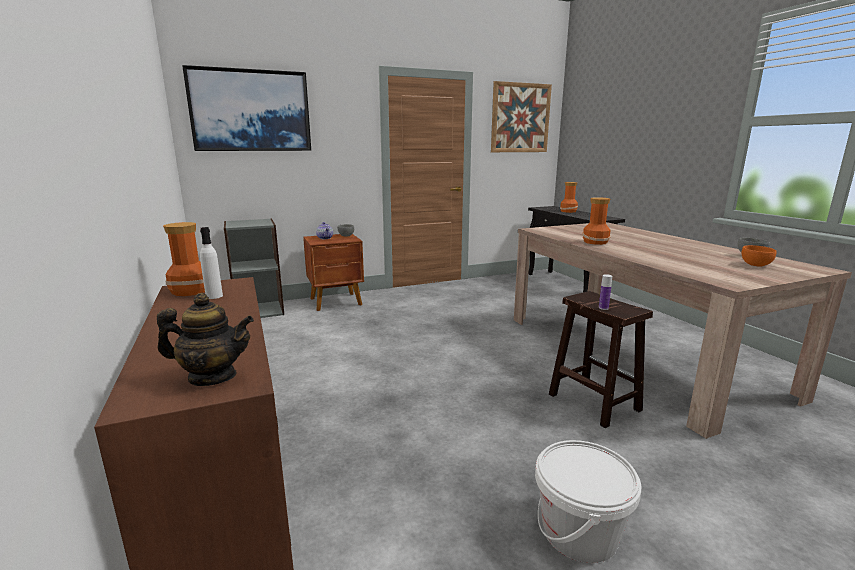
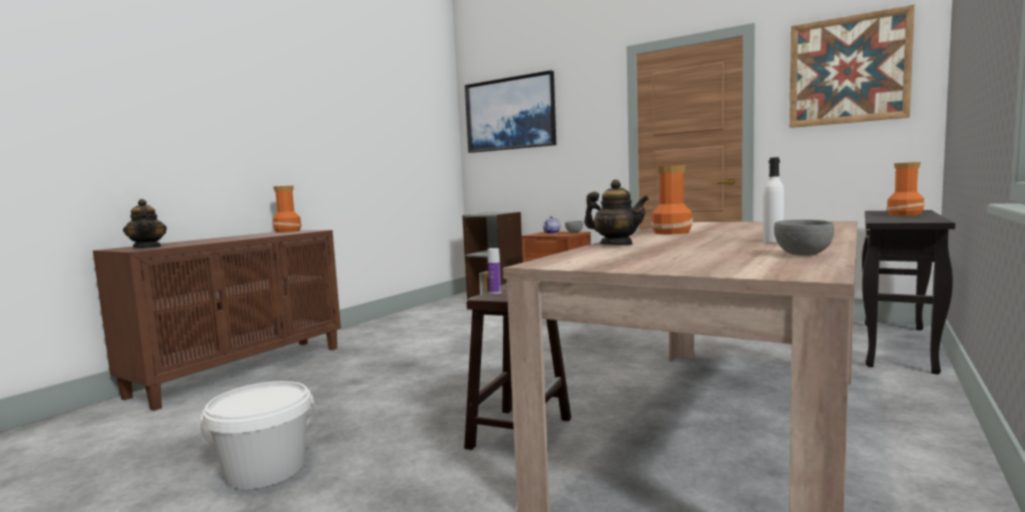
camera: 55 degrees right, 10 degrees down
(214, 296) = (280, 233): white bottle -> white bottle (773, 241)
(647, 259) = (616, 245): none -> teapot
(755, 265) = (717, 260): orange bowl -> none

